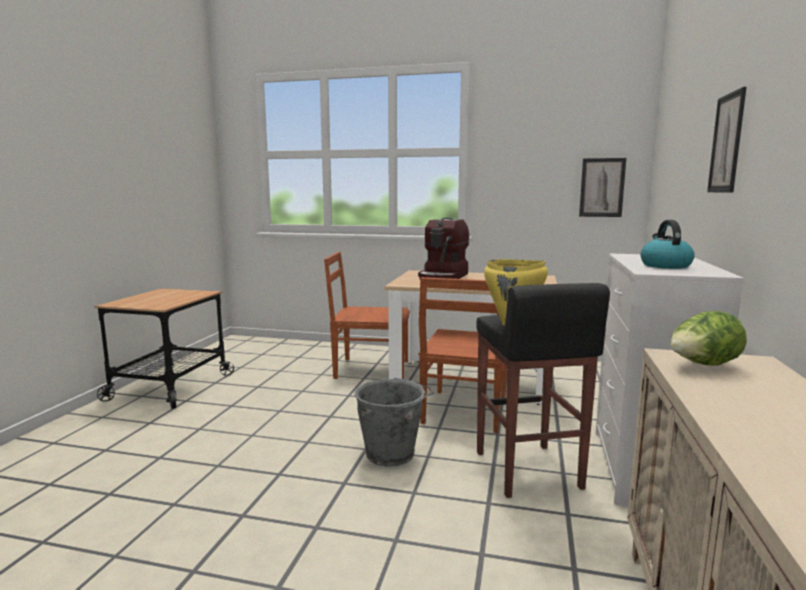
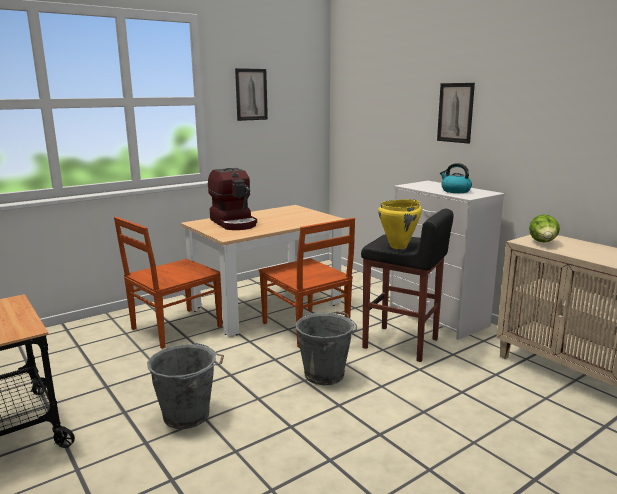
camera: 50 degrees left, 5 degrees up
(250, 427) = (188, 415): none -> grey bucket
(602, 187) = (302, 129): picture -> picture (251, 94)

